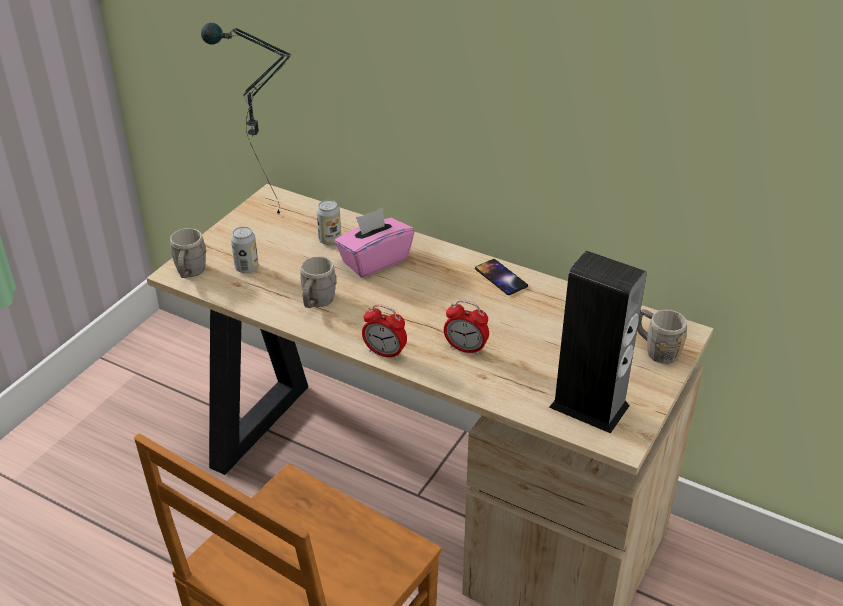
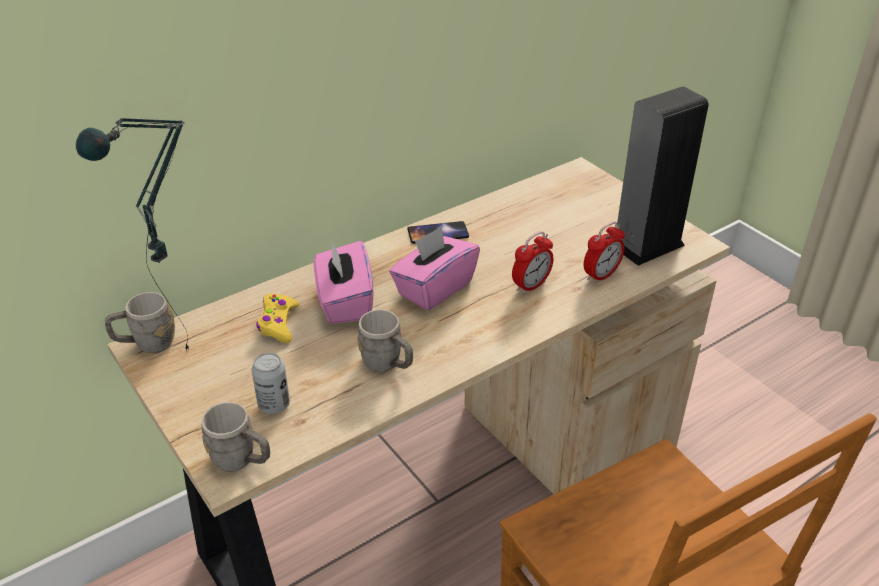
camera: 65 degrees left, 0 degrees up
(330, 240) = (278, 323): can -> yellow game controller
(385, 353) = (506, 338): alarm clock -> alarm clock (601, 275)
(423, 298) = (434, 288): none -> pink tissue box
(656, 350) = (593, 190): grey mug -> grey mug (146, 344)

